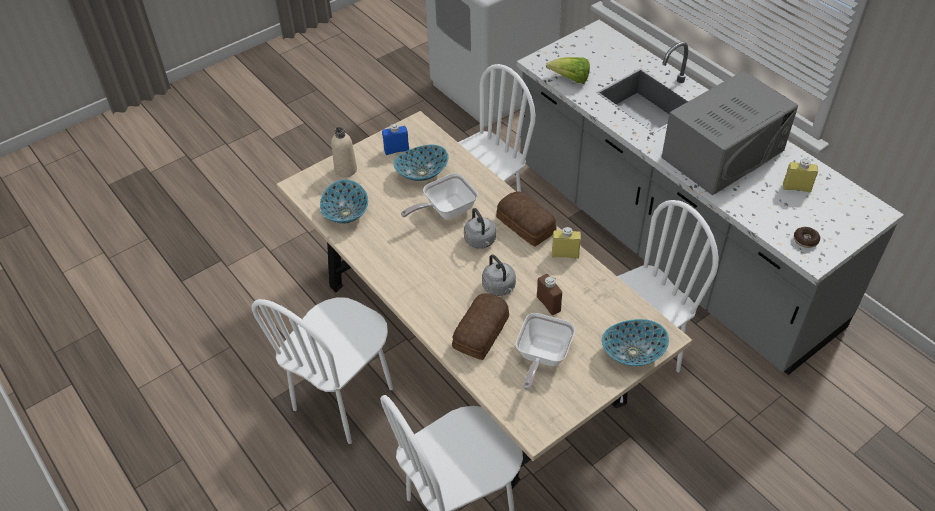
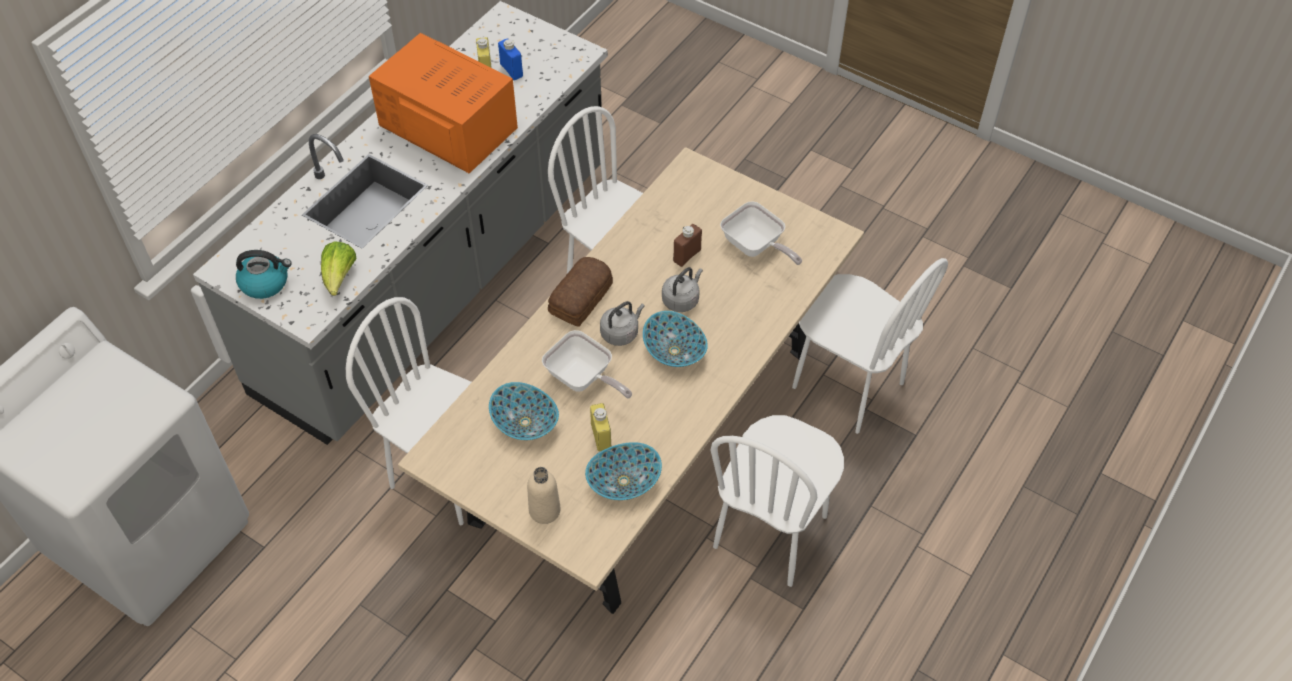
camera: 110 degrees left, 5 degrees up
(344, 399) = (771, 532): white chair -> white chair turned 105 degrees clockwise
(396, 150) = (489, 464): blue bottle -> blue bottle (511, 70)
(482, 332) = (746, 299): bread -> none
(541, 357) = (755, 247): frying pan -> frying pan turned 45 degrees clockwise
(565, 254) = (612, 256): yellow bottle -> yellow bottle (601, 436)
(579, 47) = (265, 282): none -> kettle
(633, 353) = (719, 183): bowl -> bowl (675, 351)
(723, 153) = (448, 126): grey microwave -> orange microwave
(805, 240) = (559, 59): donut -> none

